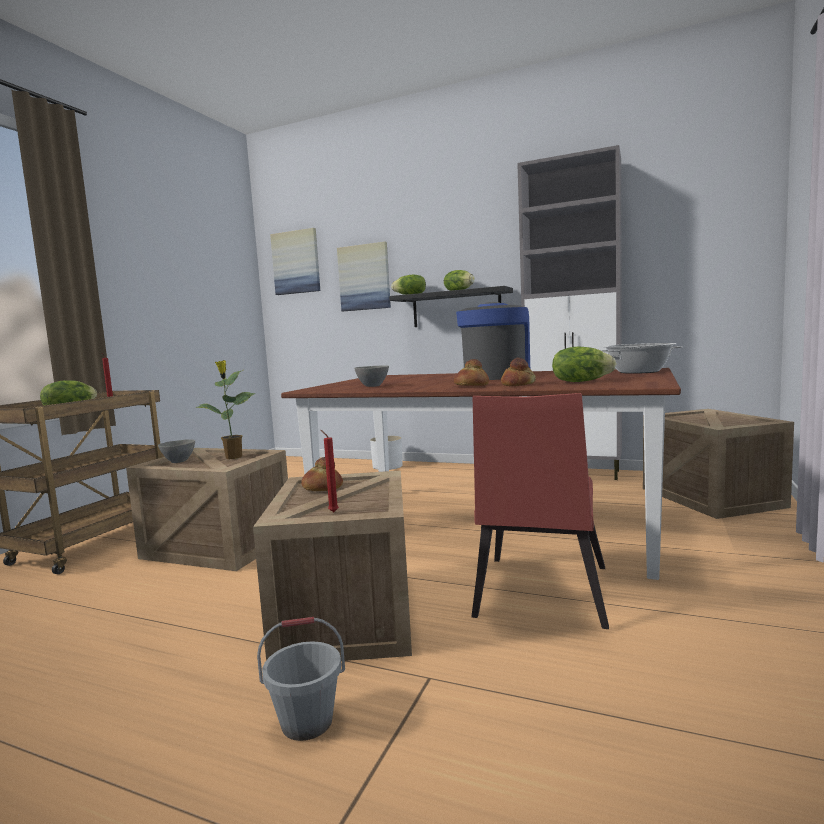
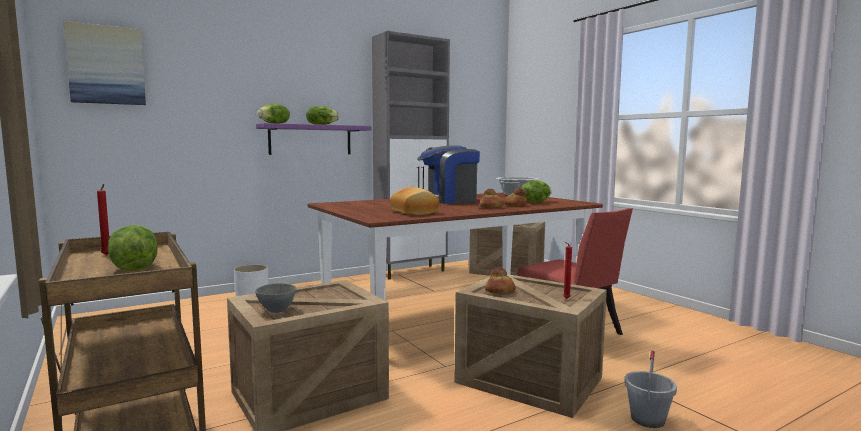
camera: 55 degrees left, 0 degrees up
(233, 457) = (318, 295): potted plant -> none
(364, 277) = (209, 98): picture -> none
(373, 386) = (415, 212): grey bowl -> bread
(456, 308) = (310, 140): black shelf -> purple shelf
(496, 376) = (448, 200): coffee machine -> coffee machine turned 75 degrees counterclockwise

